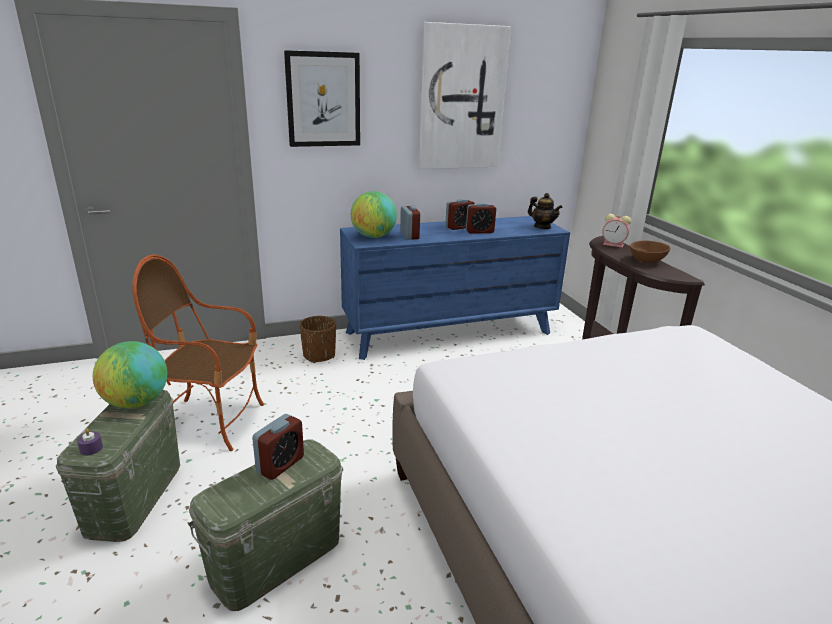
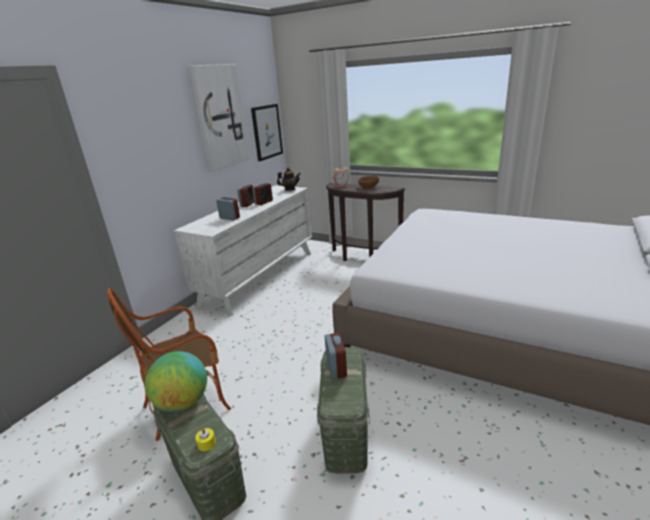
camera: 40 degrees left, 0 degrees up
(91, 448) = (206, 443): purple candle -> yellow candle
(319, 355) = (199, 328): brown planter -> none
(323, 99) = (137, 133): picture -> picture (267, 132)
(373, 237) = (209, 226): globe -> none
(450, 332) = (260, 277): blue dresser -> white dresser

